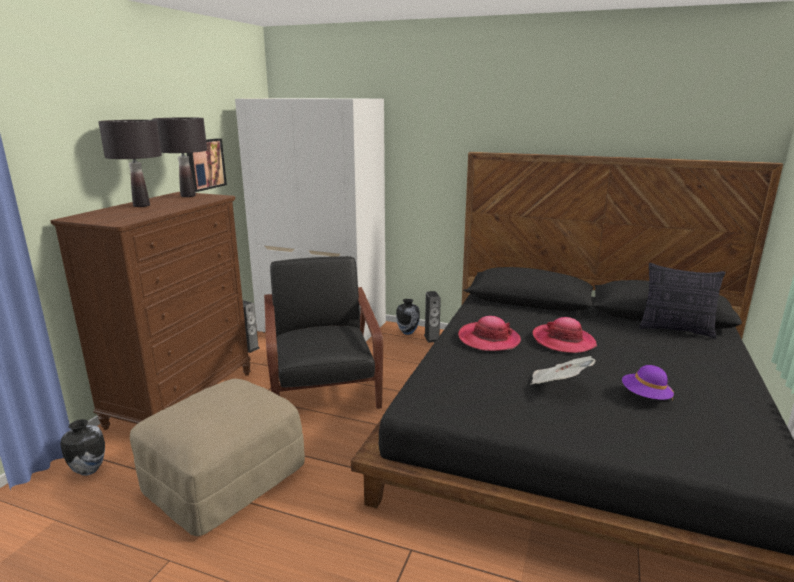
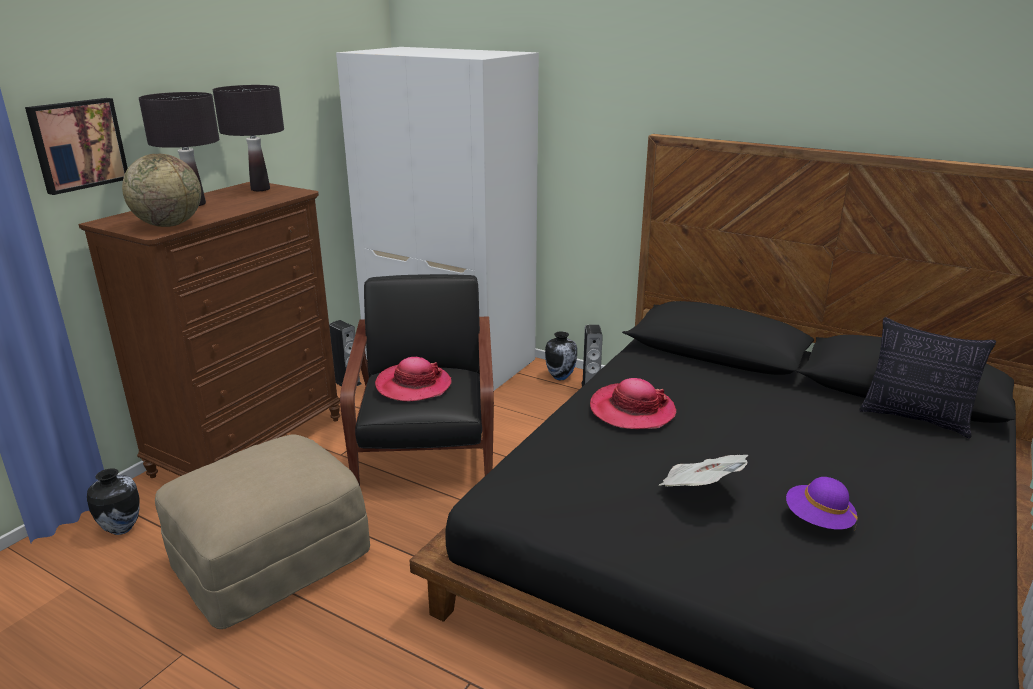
camera: 10 degrees right, 5 degrees up
(129, 218) = (169, 225): none -> globe
(204, 164) = (292, 142): picture -> picture (77, 144)
(563, 341) = (737, 422): hat -> hat (413, 385)

